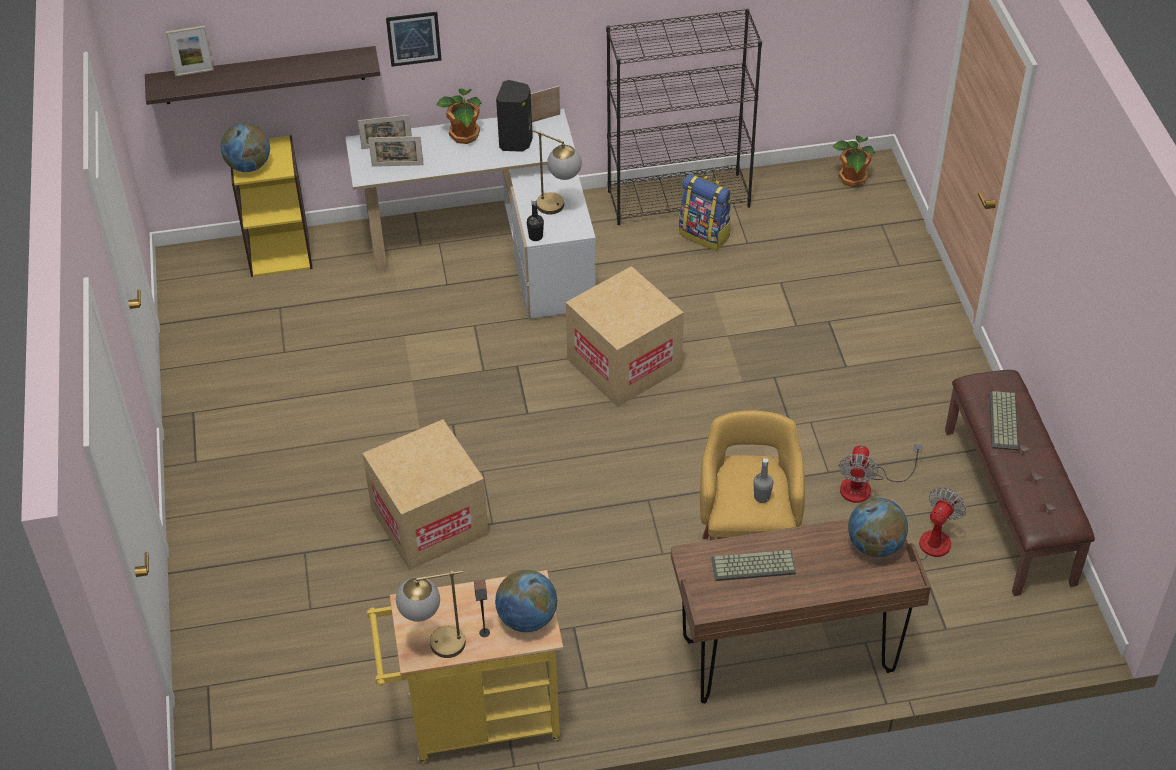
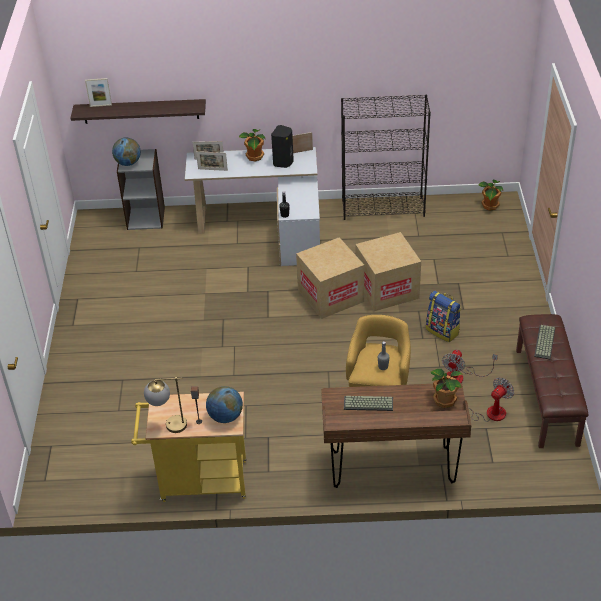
camera: 10 degrees right, 5 degrees down
(279, 251) = (146, 218): yellow bookcase -> grey bookcase
(414, 38) = (227, 96): picture -> none
(429, 521) = (197, 370): cardboard box -> cardboard box (387, 289)
(559, 208) = (302, 201): table lamp -> none
(705, 235) = (394, 229): backpack -> backpack (443, 331)
(875, 545) = (444, 399): globe -> potted plant

